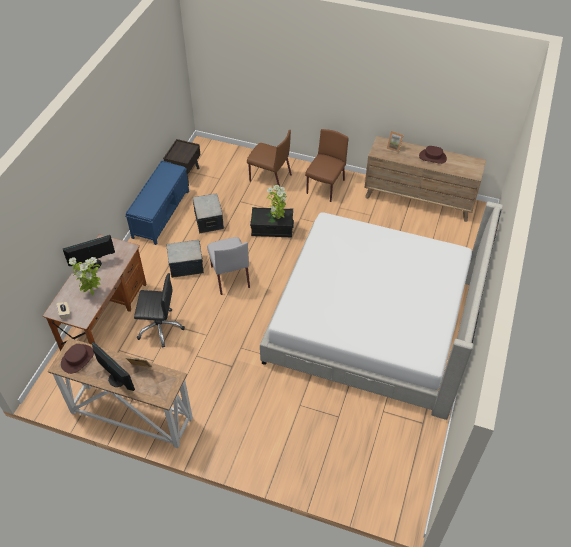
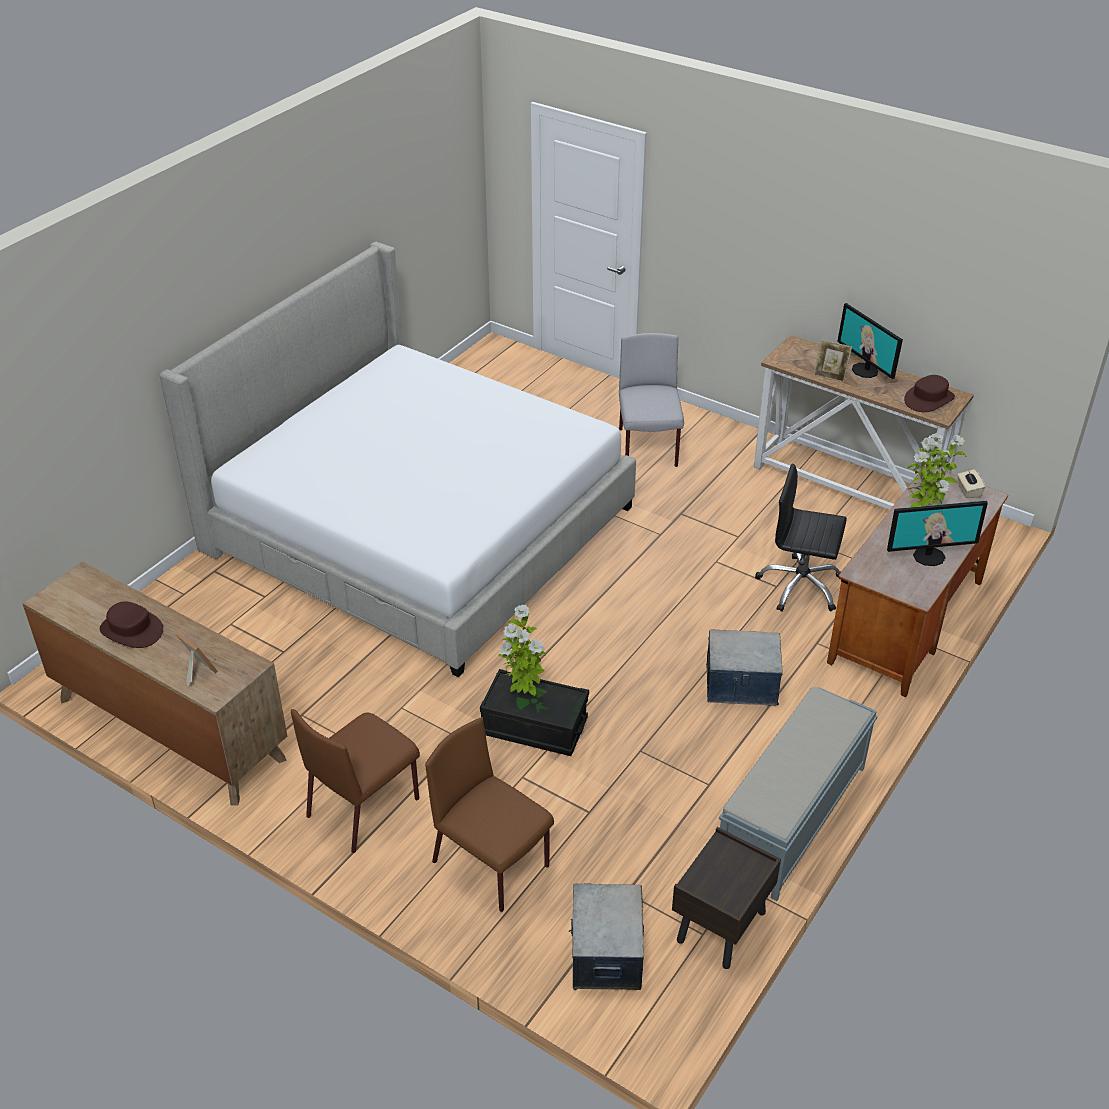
camera: 165 degrees left, 10 degrees down
(161, 214) = (791, 818): blue bench -> grey bench
(209, 220) = (675, 776): storage box -> storage box (605, 953)
(230, 276) = (653, 647): grey chair -> grey chair (648, 449)

